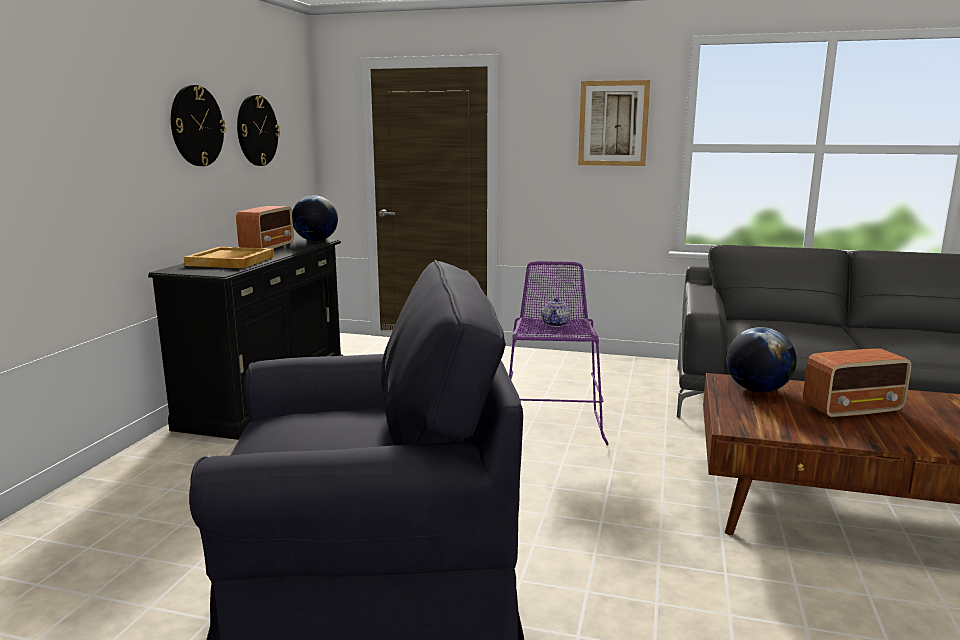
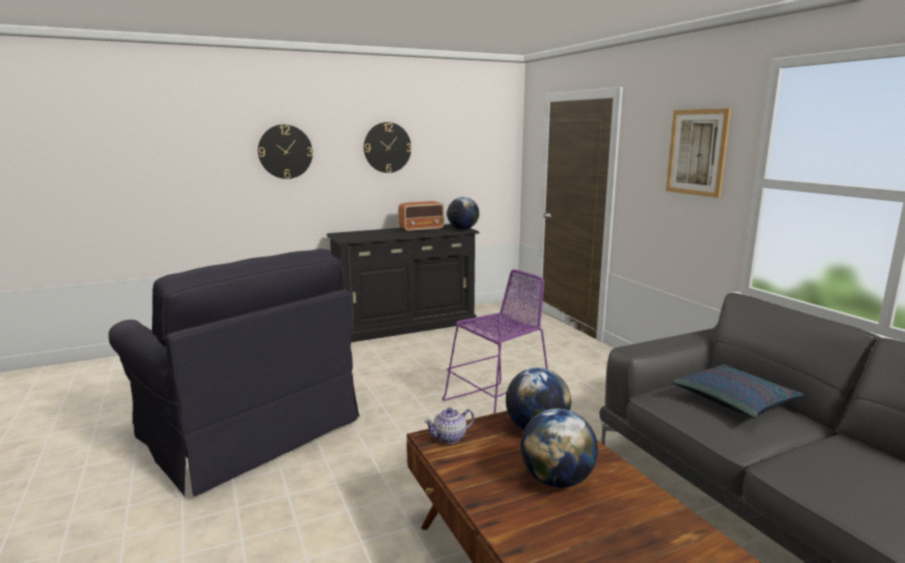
camera: 50 degrees right, 0 degrees up
(231, 261) = (376, 234): beige tray -> none
(257, 130) = (449, 149): wall clock -> wall clock (285, 151)
(556, 324) = (503, 324): teapot -> teapot (450, 438)
(790, 327) = (735, 401): none -> blue pillow
(853, 410) = (557, 480): radio -> globe

